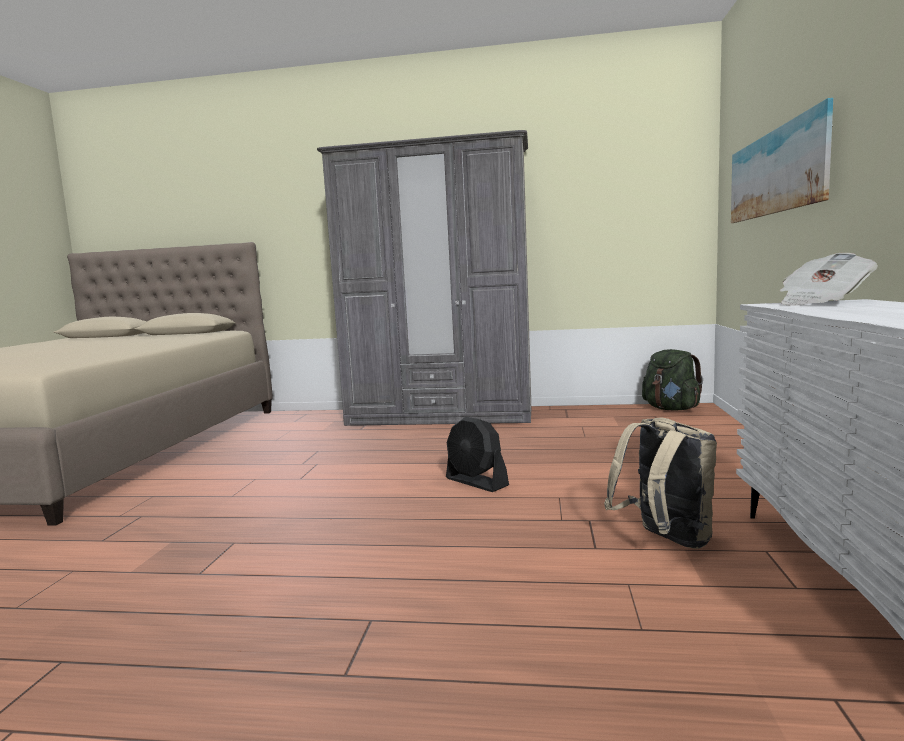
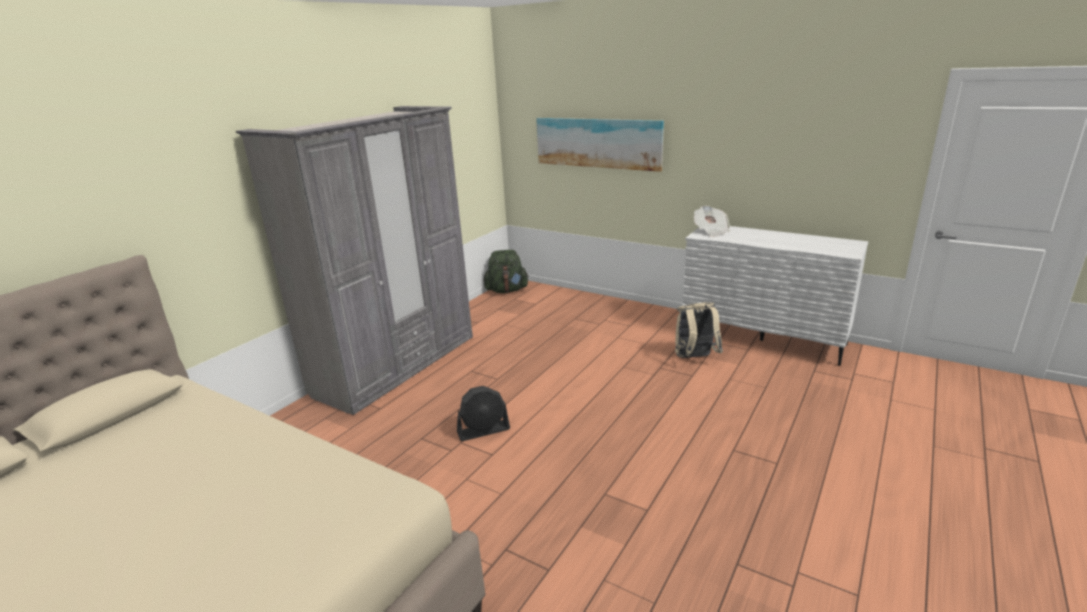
camera: 65 degrees left, 15 degrees up
(476, 482) = (575, 384): black fan -> black fan (483, 431)

